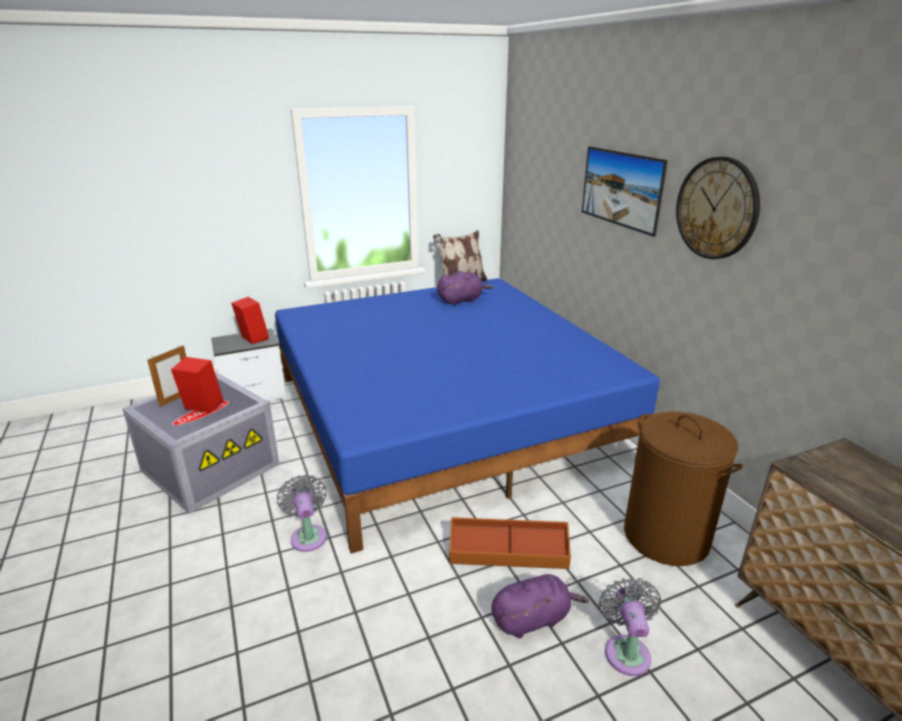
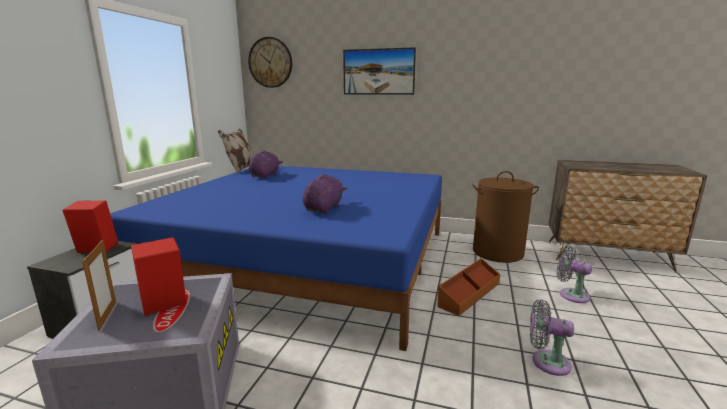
camera: 50 degrees left, 10 degrees down
(308, 535) = (359, 364): grey fan -> grey fan (546, 362)
(533, 619) = (530, 309): purple plush toy -> purple plush toy (324, 208)
(717, 208) = (457, 68): wall clock -> wall clock (270, 62)

